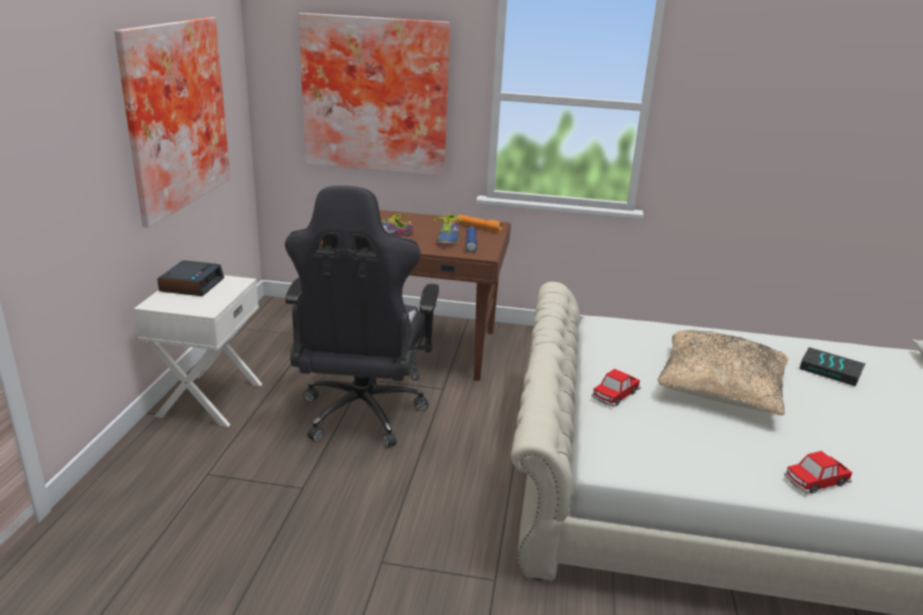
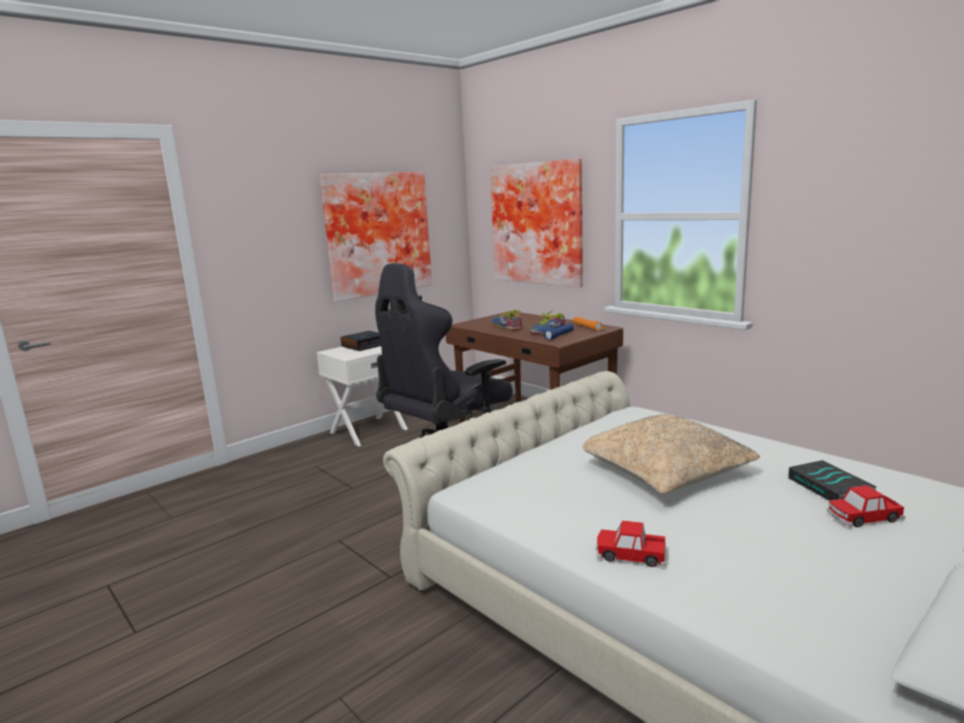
camera: 40 degrees right, 10 degrees down
(615, 394) = (551, 454): toy car -> toy car (863, 517)

